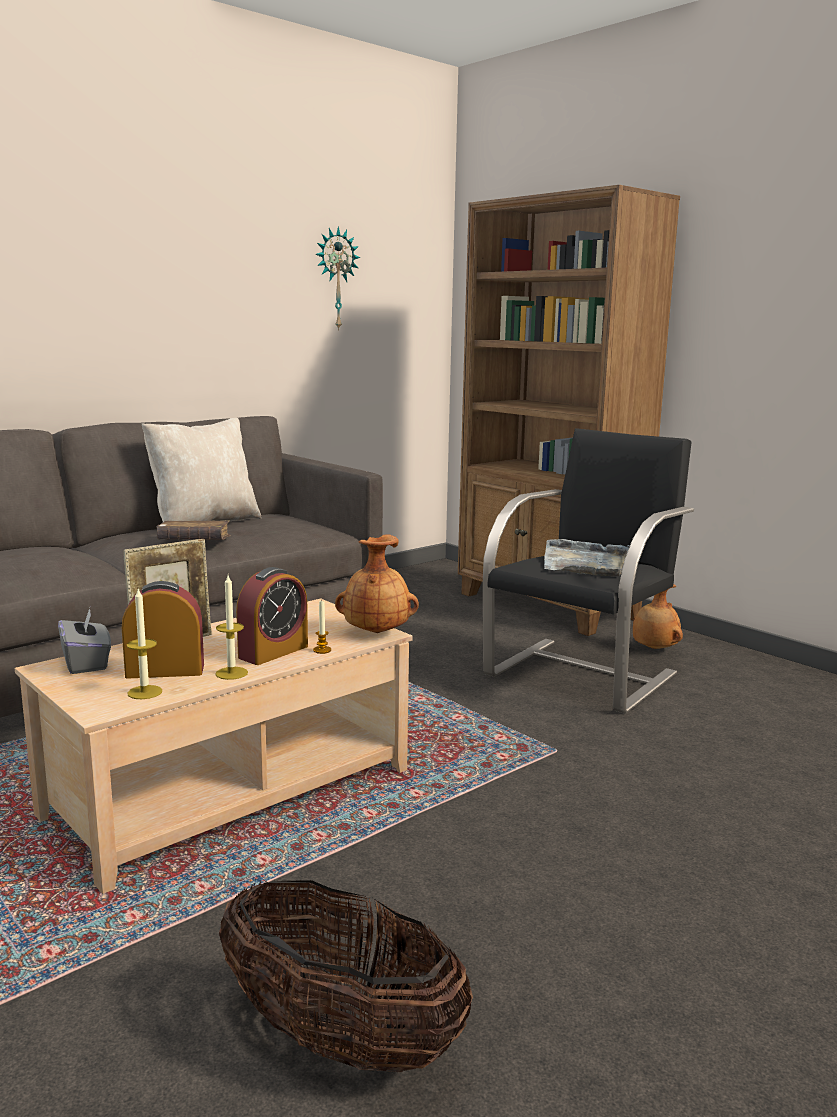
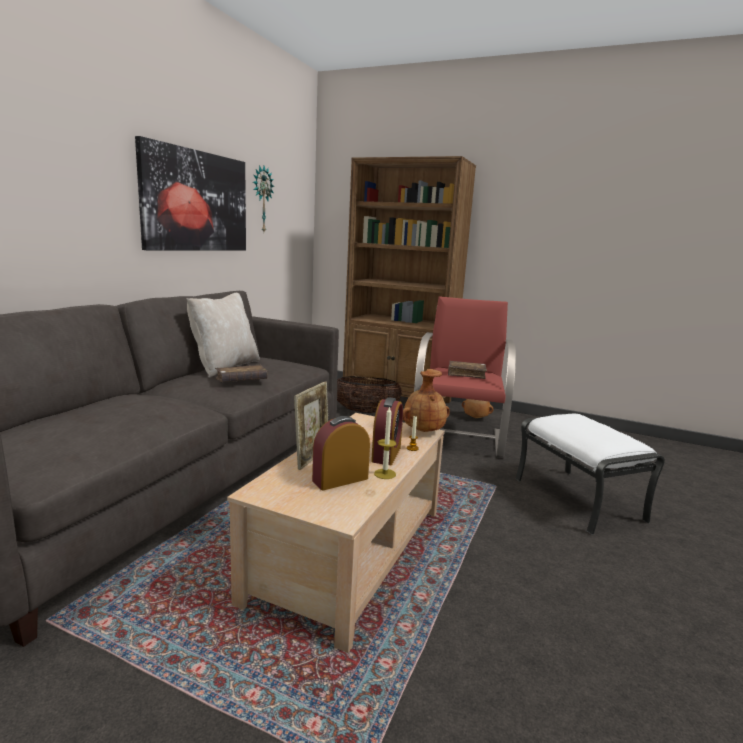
camera: 25 degrees left, 0 degrees up
(86, 663) = (277, 483): grey tissue box -> none
(145, 692) = (352, 498): candle -> none
(211, 289) = (196, 201): none -> picture
(340, 1039) = (590, 703): basket -> basket (366, 412)
(582, 674) = (458, 437): black armchair -> red armchair
(586, 562) = (466, 374): grey tray -> brown book
(686, 796) = (579, 499): none -> white ottoman

